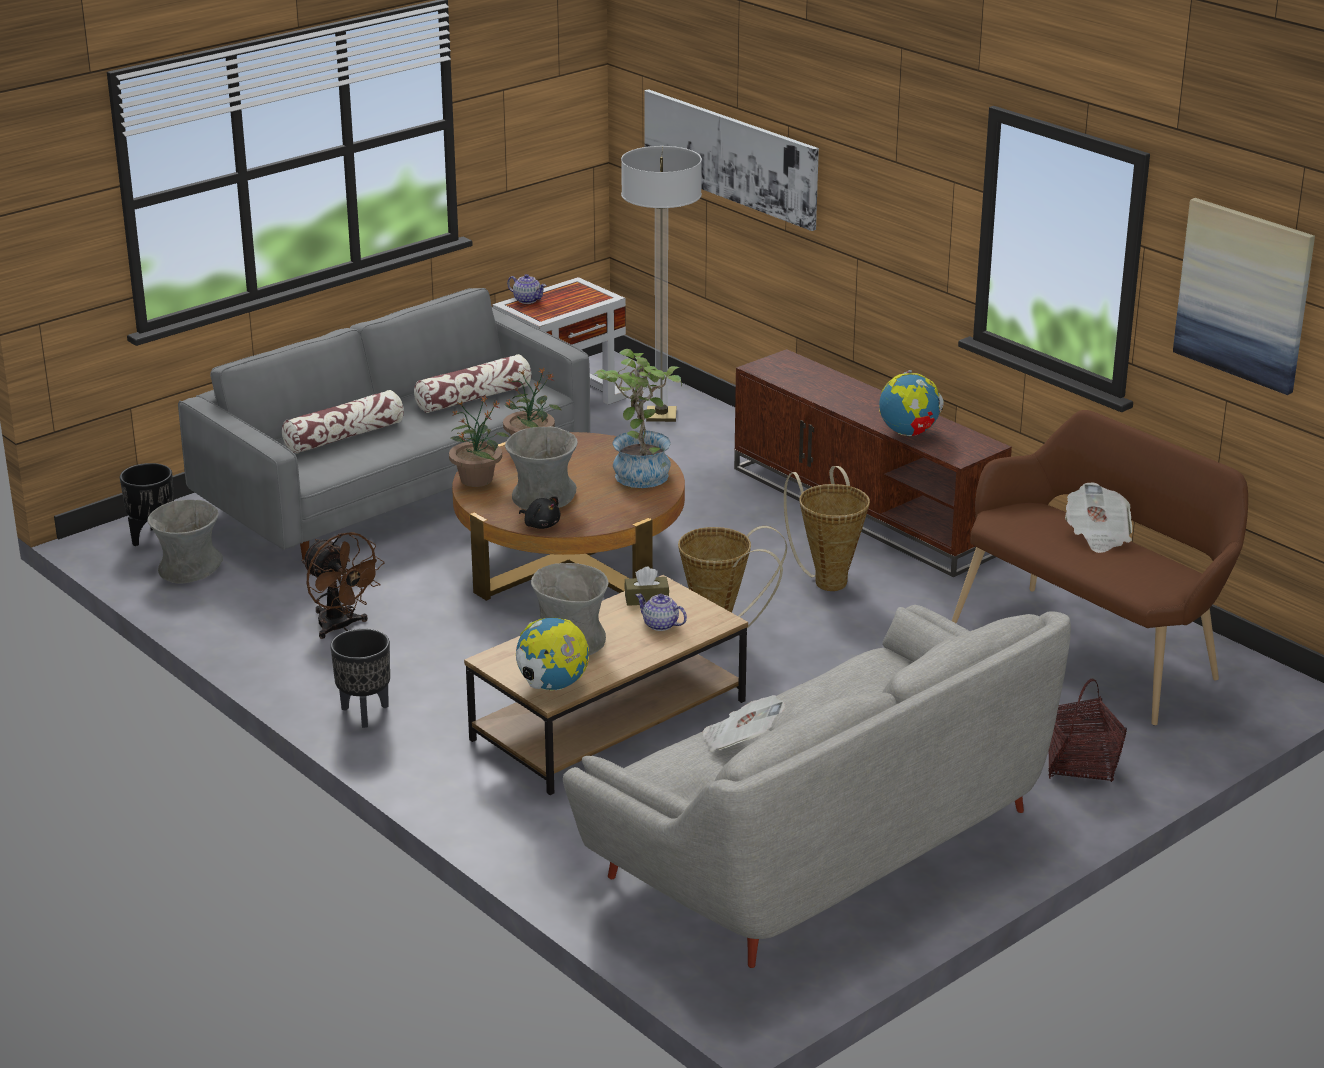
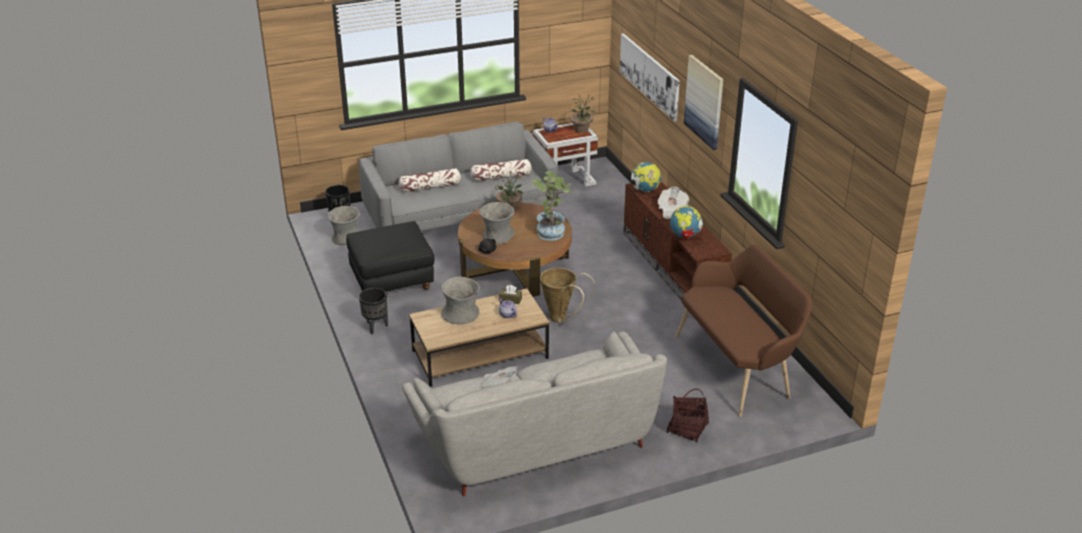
camera: 20 degrees right, 5 degrees up
(341, 627) = (392, 281): brown fan -> black ottoman
(477, 479) = (474, 221): potted plant -> potted plant (581, 129)
(552, 686) = (438, 336): globe -> globe (645, 190)
(661, 415) = (606, 197): floor lamp -> none
(828, 580) = (629, 302): basket -> none
(1097, 535) = (741, 312): newspaper -> newspaper (672, 211)
(1244, 294) = (827, 204): picture -> picture (704, 101)

